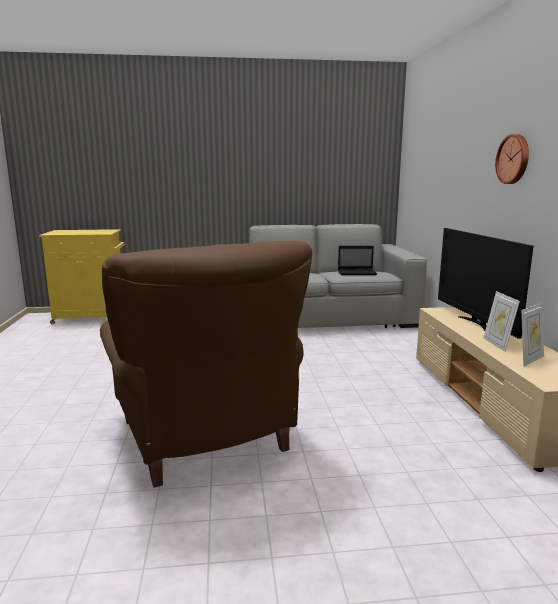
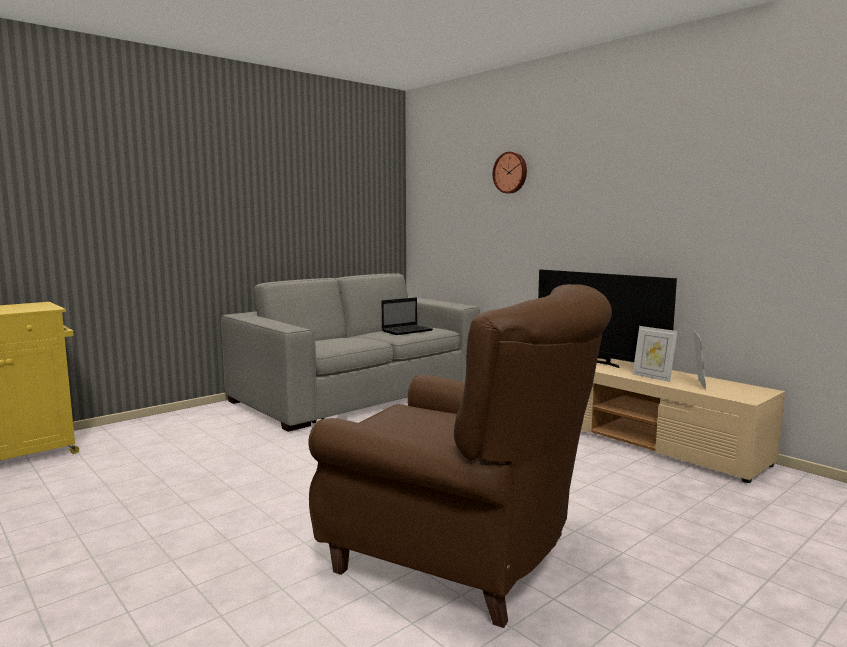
camera: 35 degrees left, 5 degrees down
(514, 159) = (609, 199): wall clock -> wall clock (511, 172)

